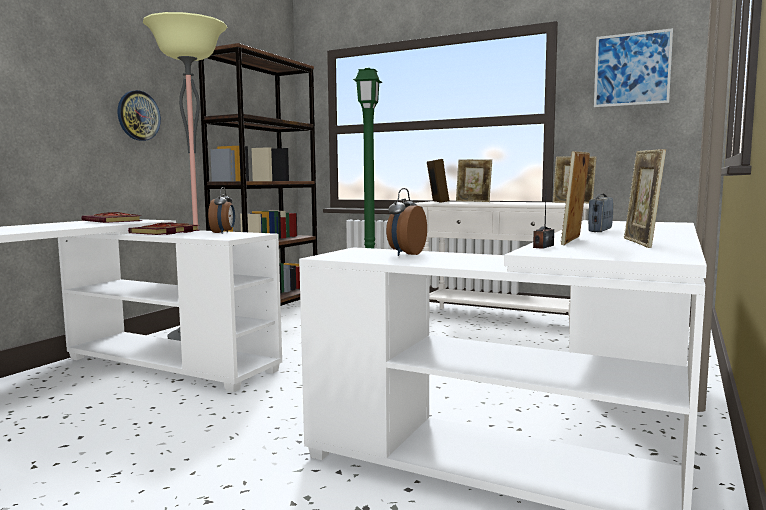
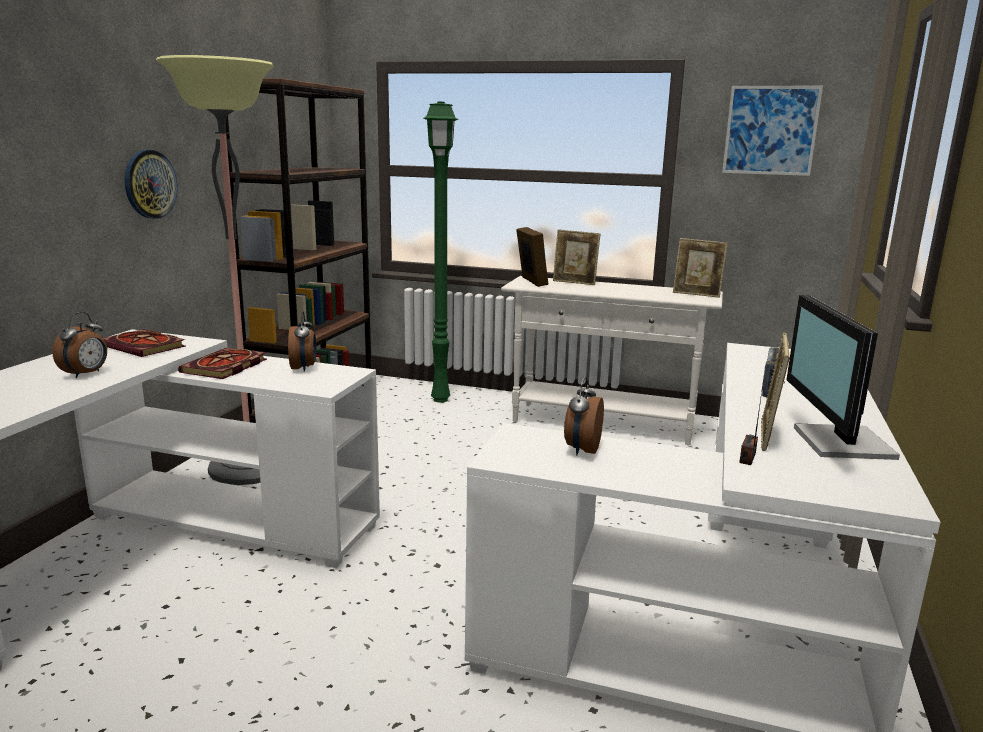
camera: 10 degrees left, 10 degrees up
(57, 226) = (86, 374): none -> alarm clock
(640, 243) = (839, 443): picture frame -> monitor

